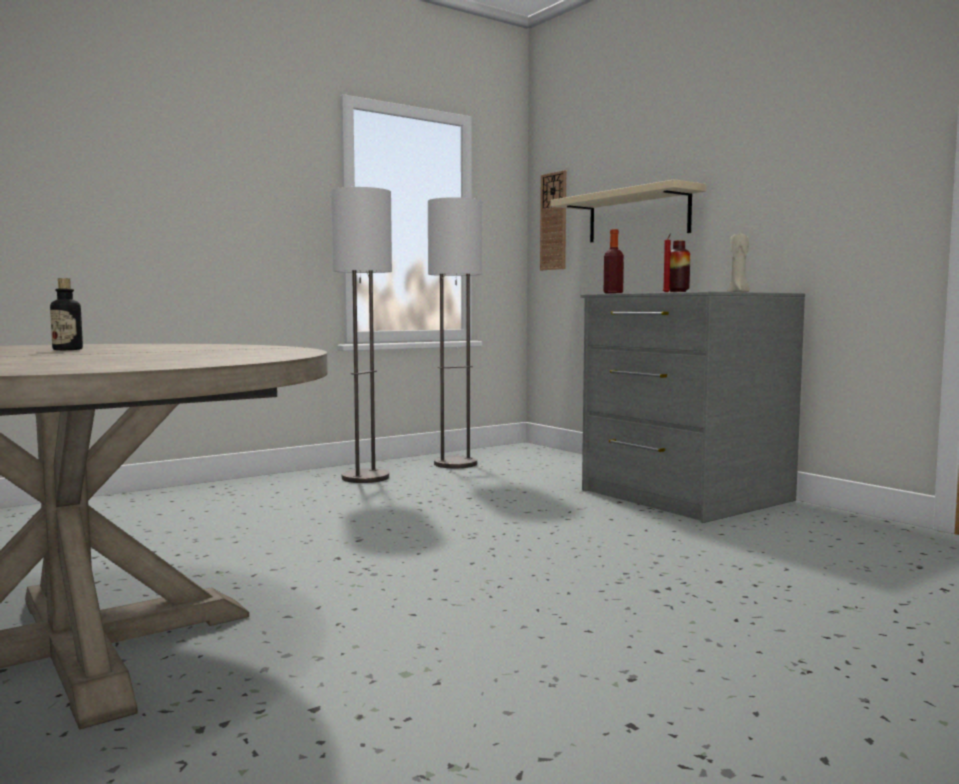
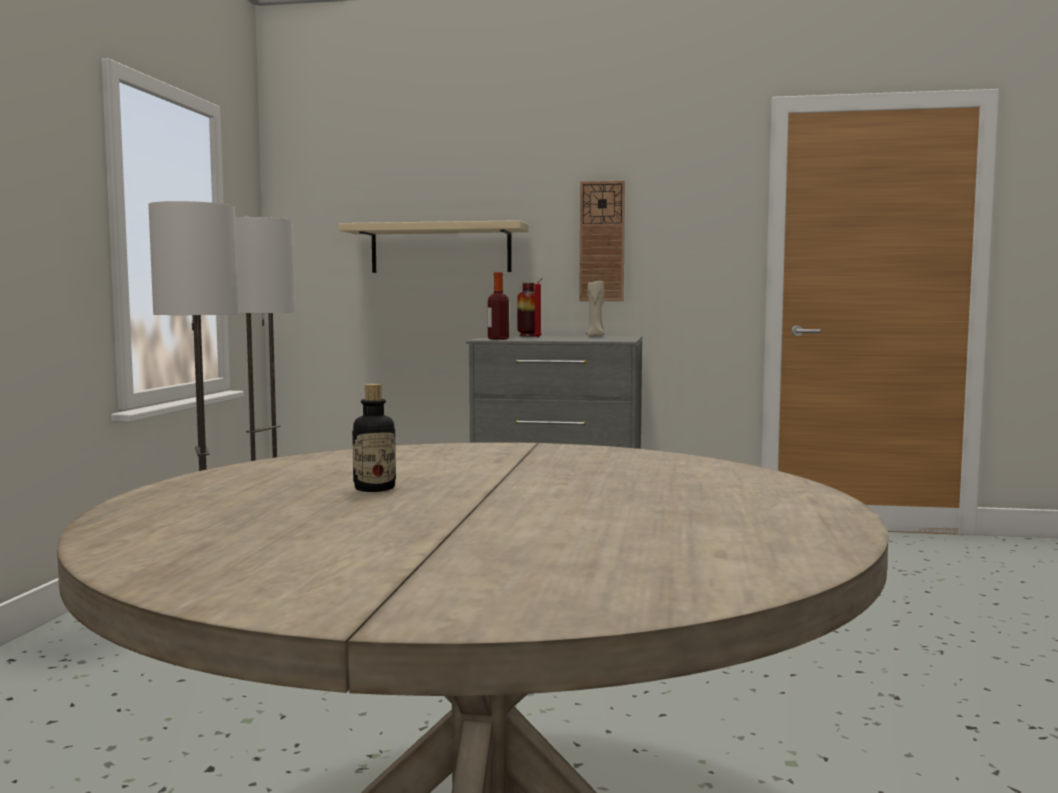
camera: 45 degrees left, 0 degrees up
(554, 221) = (311, 244): wall clock -> wall clock (602, 241)

